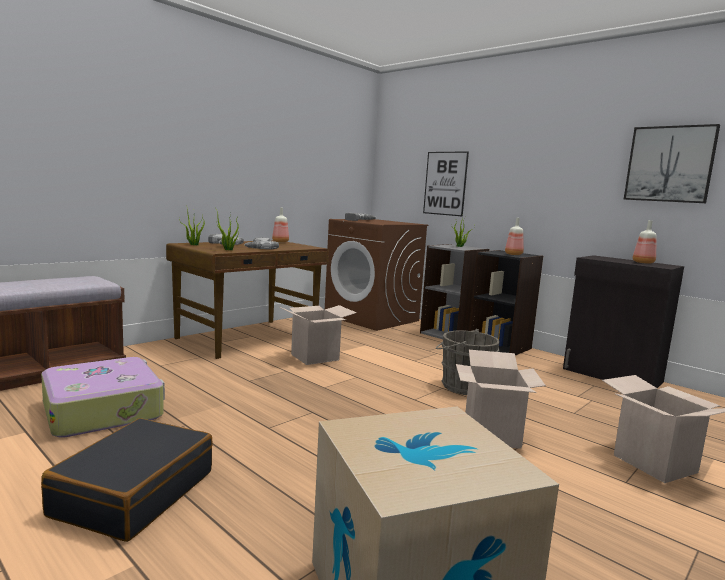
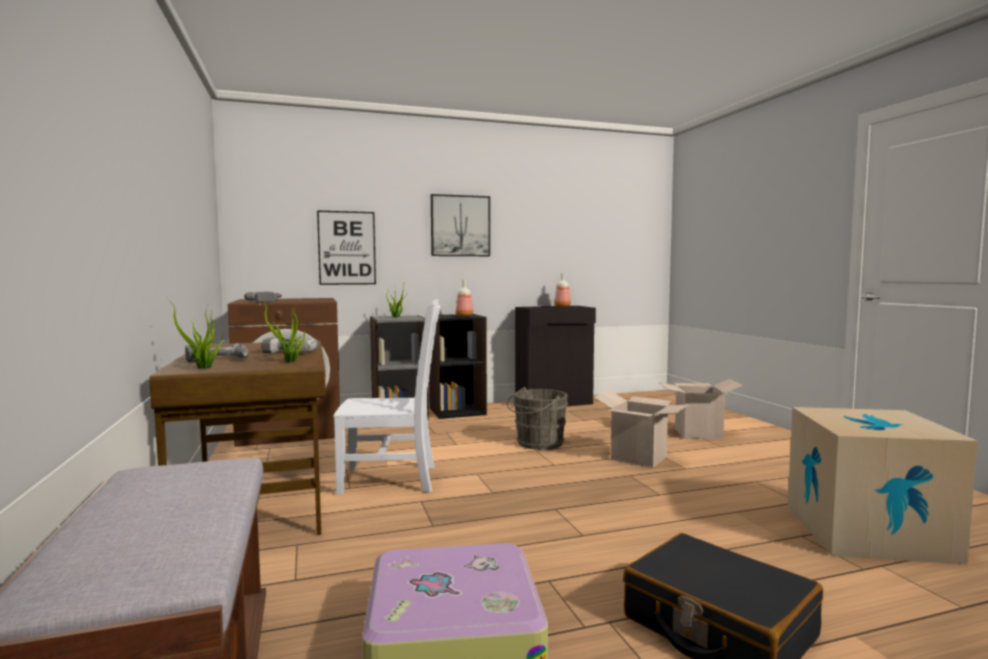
camera: 60 degrees left, 5 degrees down
(281, 242) = (227, 345): bottle -> none
(315, 357) = (392, 479): cardboard box -> white chair
(669, 164) = (558, 229): picture -> picture (460, 226)

